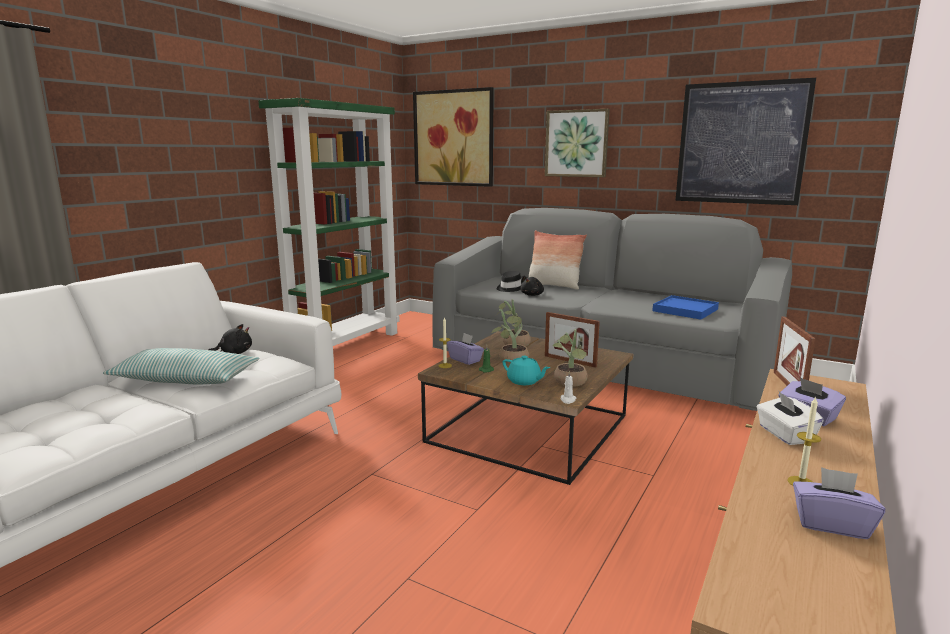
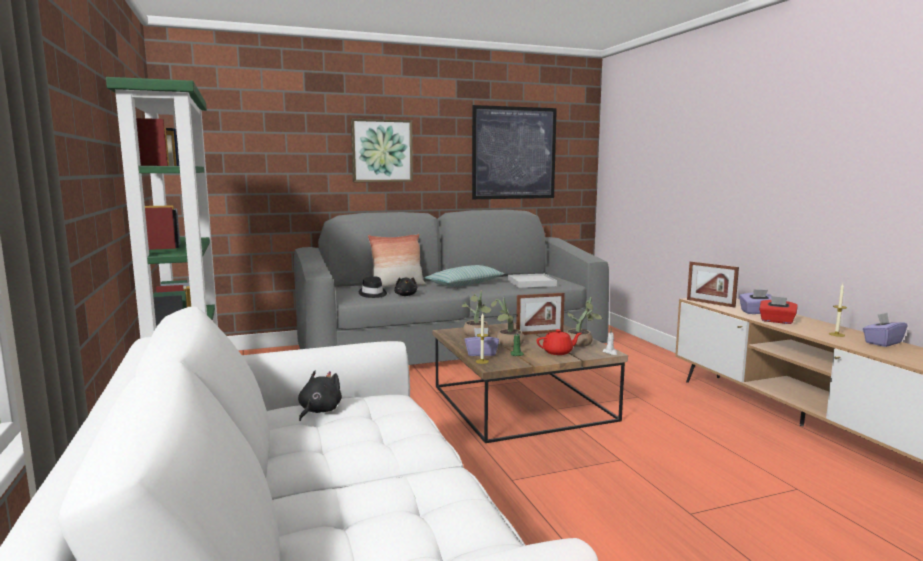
camera: 50 degrees left, 5 degrees down
(185, 380) = (364, 446): pillow -> pillow (465, 284)
(453, 138) = (233, 142): picture -> none
(524, 381) = (558, 352): turquoise teapot -> red teapot
(685, 310) = (531, 283): blue tray -> white tray
(784, 434) = (776, 321): white tissue box -> red tissue box

